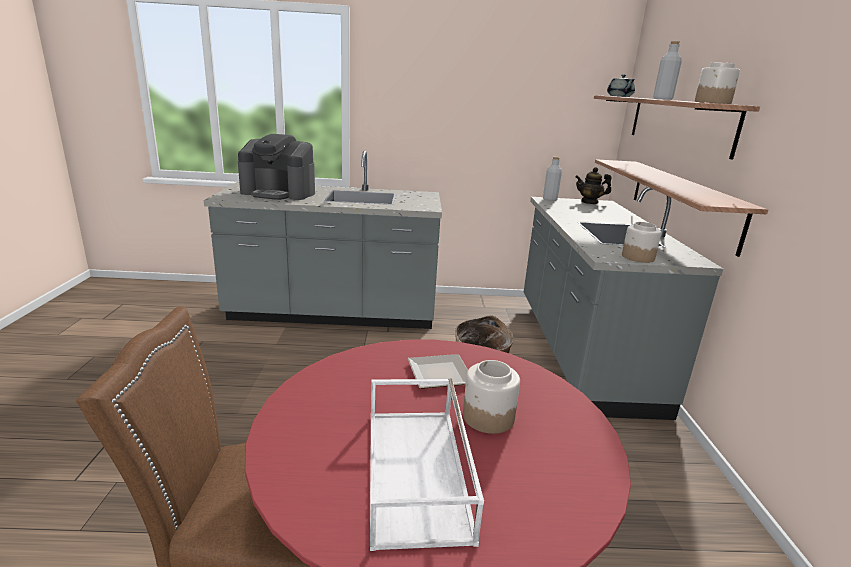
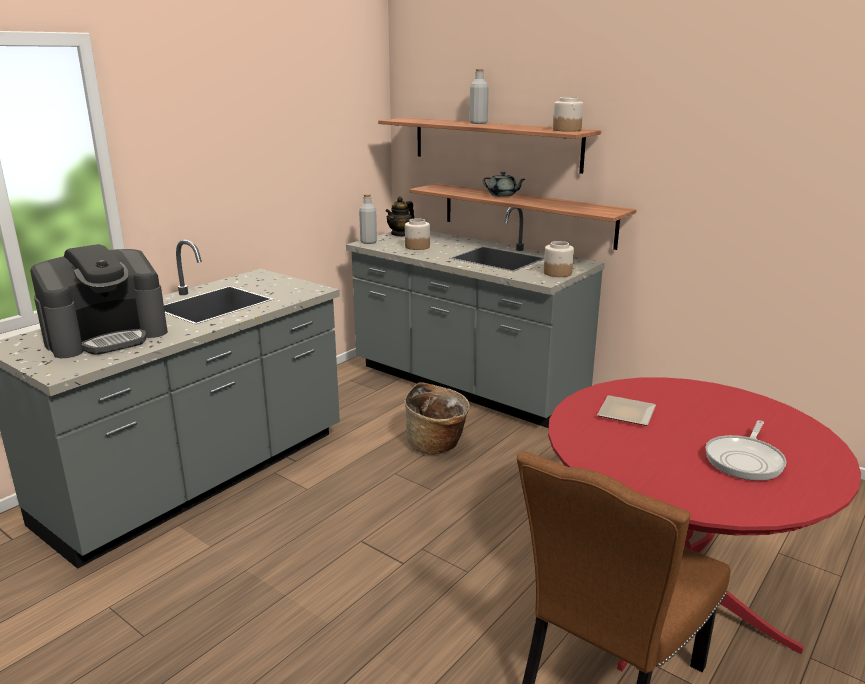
camera: 50 degrees left, 0 degrees up
(418, 472) = (745, 460): white tray -> frying pan
(487, 417) = (696, 417): jar -> jar (417, 247)
(620, 96) = (406, 119): grey teapot -> grey teapot (502, 195)

